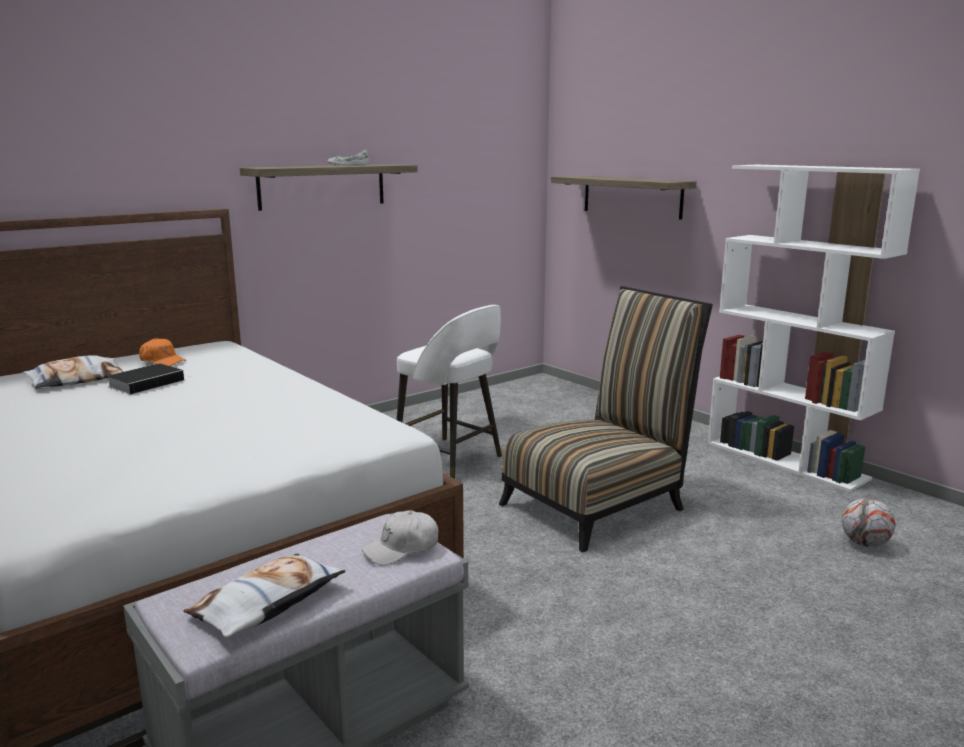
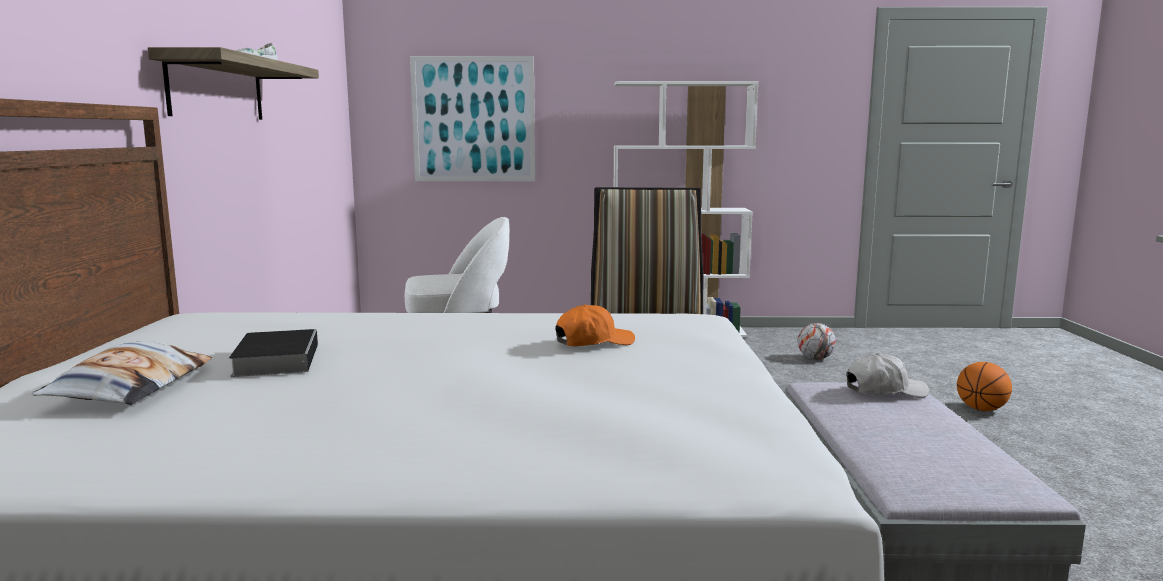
camera: 50 degrees left, 5 degrees down
(162, 361) = (191, 343): orange cap -> orange cap (594, 342)
(267, 603) = (960, 451): pillow -> none
(402, 549) = (885, 390): white cap -> white cap turned 105 degrees counterclockwise
(632, 196) = (473, 119): shelf -> picture
(911, 686) = (981, 409): none -> basketball

